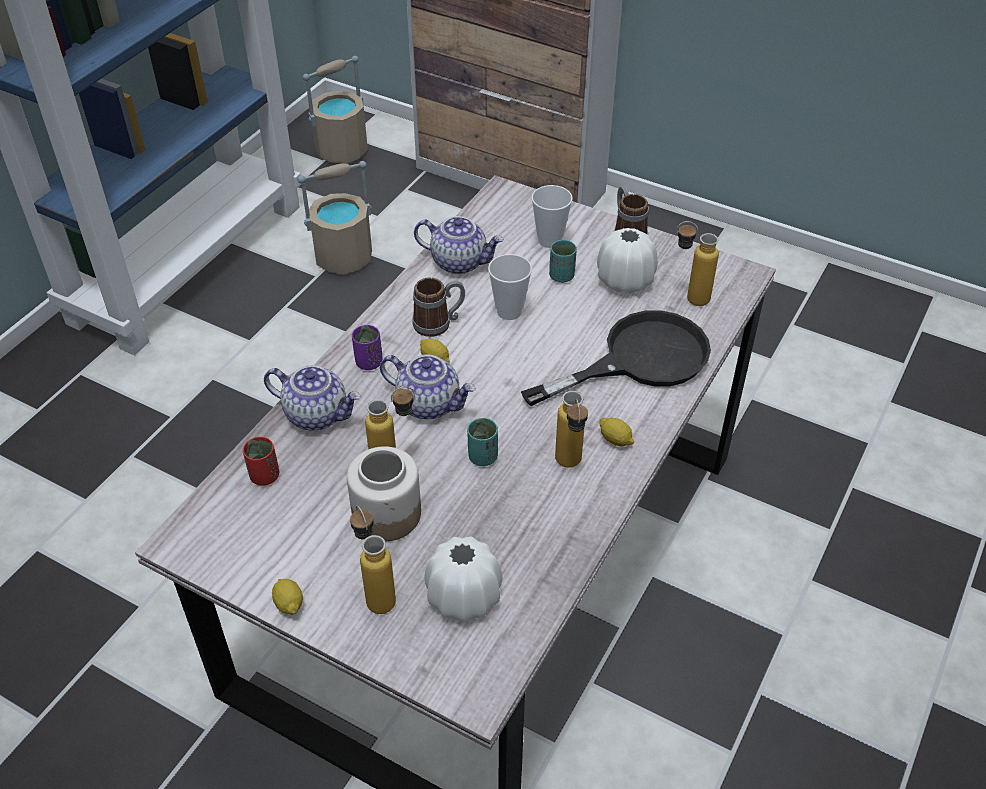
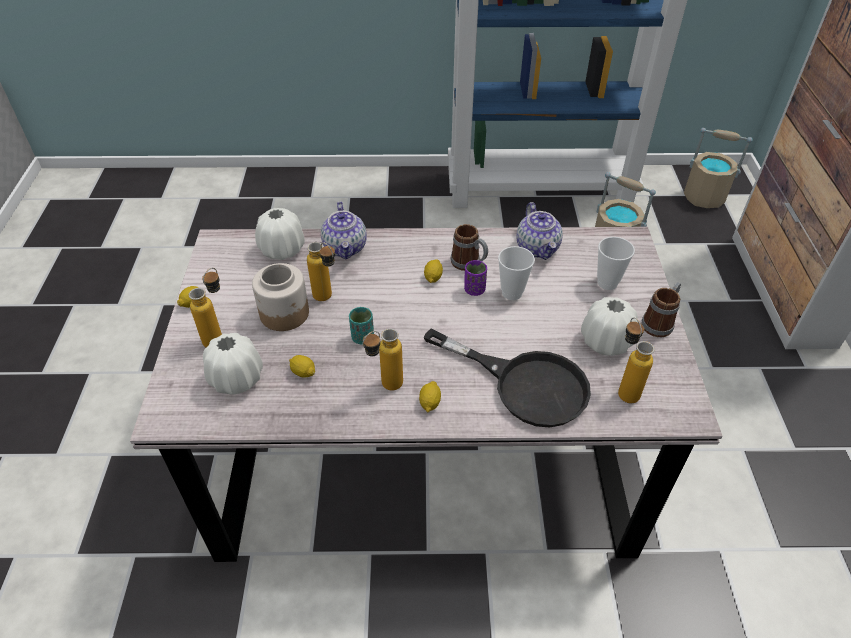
camera: 60 degrees right, 0 degrees up
(264, 476) = (282, 249): red cup -> white vase
(369, 362) = (406, 249): purple cup -> purple cup (474, 290)
(429, 403) = (392, 292): teapot -> none
(498, 530) = (303, 372): none -> lemon
(561, 276) = (575, 305): turquoise cup -> none

